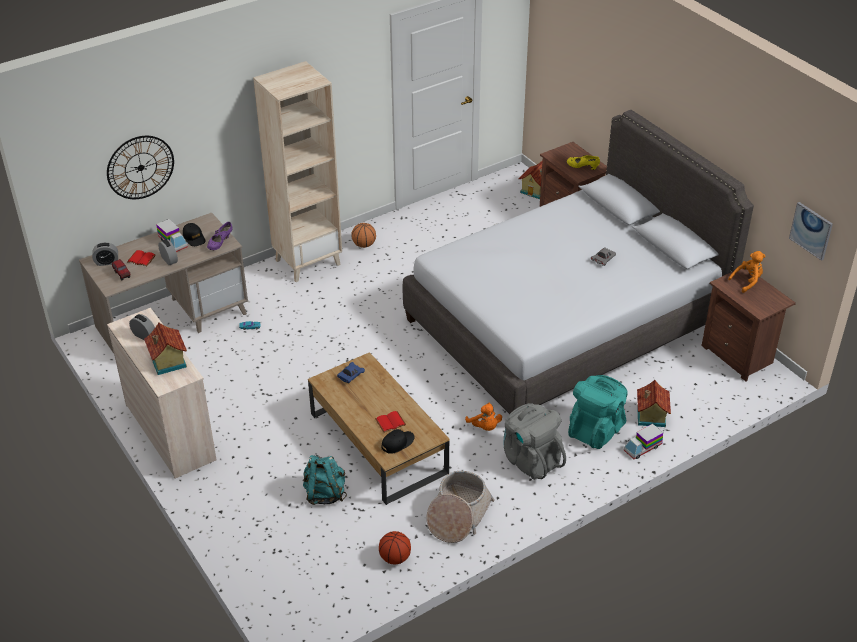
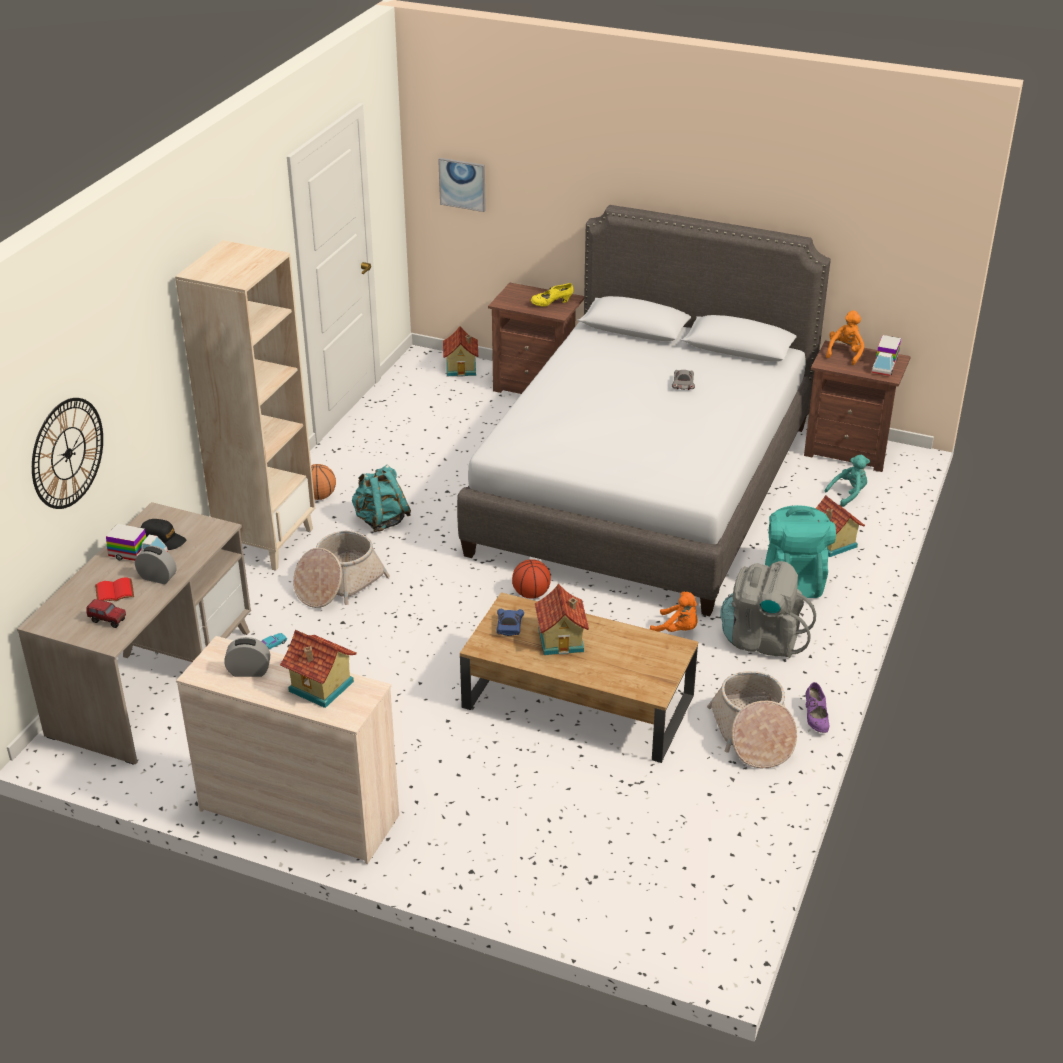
camera: 35 degrees left, 5 degrees down
(107, 262) = (66, 615): alarm clock -> none
(220, 243) = (208, 532): purple shoe -> purple shoe (815, 719)
(320, 306) = (338, 584): none -> basket
(324, 493) = (577, 786): turquoise backpack -> turquoise backpack (381, 521)
(371, 398) = (562, 640): none -> toy house
(390, 422) = (613, 654): red book -> none
(395, 558) = (735, 813): basketball -> basketball (531, 594)
(397, 443) = (647, 673): black cap -> none
(642, 448) = (858, 577): toy truck -> toy truck (885, 365)
(702, 387) = (848, 494): none -> turquoise plush toy
(811, 230) = (920, 259): picture -> picture (462, 184)

